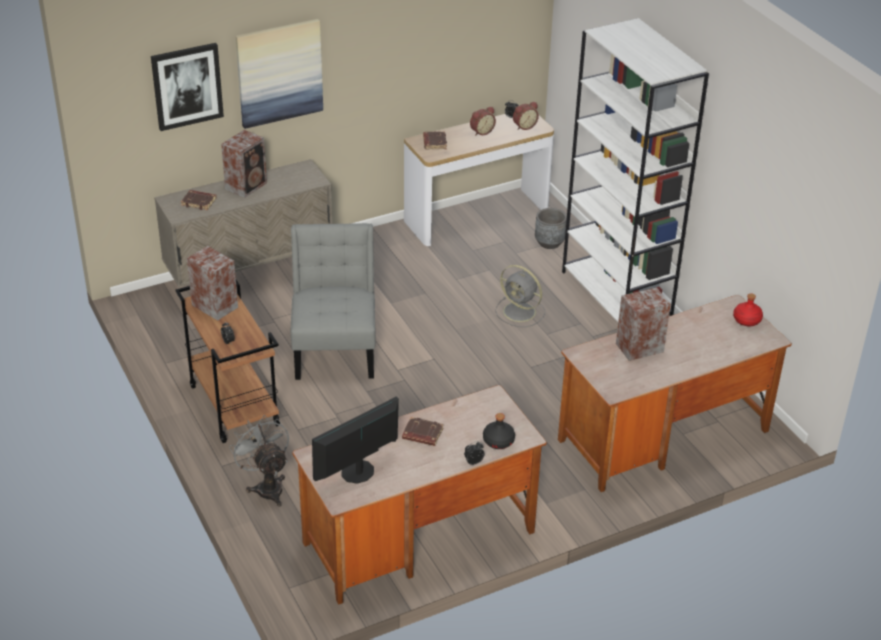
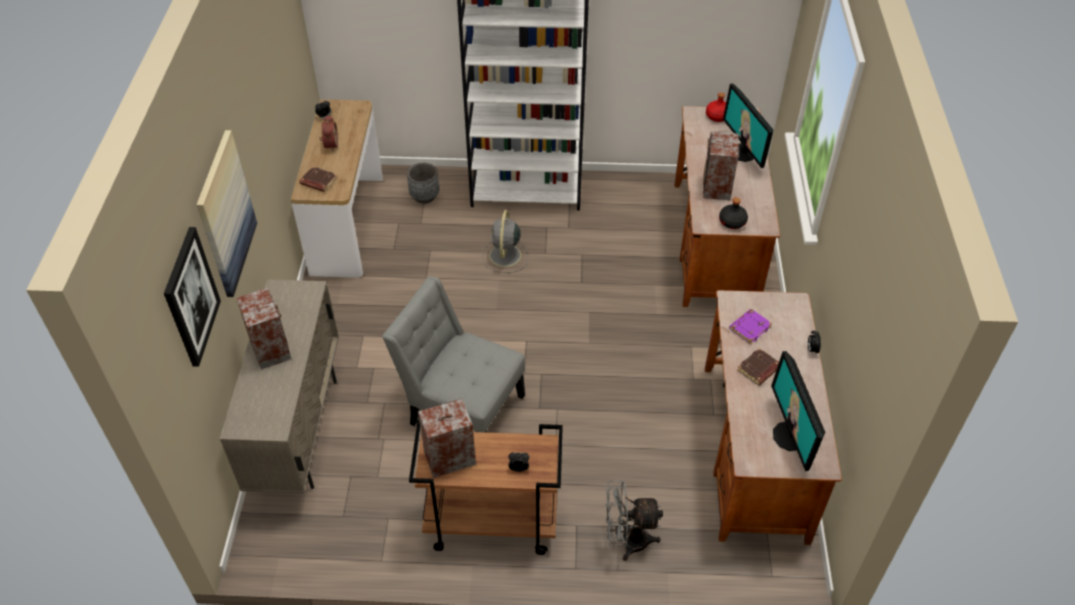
camera: 60 degrees left, 10 degrees up
(199, 202) = (266, 400): brown book -> none
(469, 416) = (749, 328): none -> purple book
(498, 441) = (793, 322): black bottle -> black bottle (732, 222)
(520, 312) = (505, 256): grey fan -> grey fan turned 120 degrees clockwise
(524, 126) = (347, 115): alarm clock -> none
(708, 351) = (743, 152): none -> monitor

